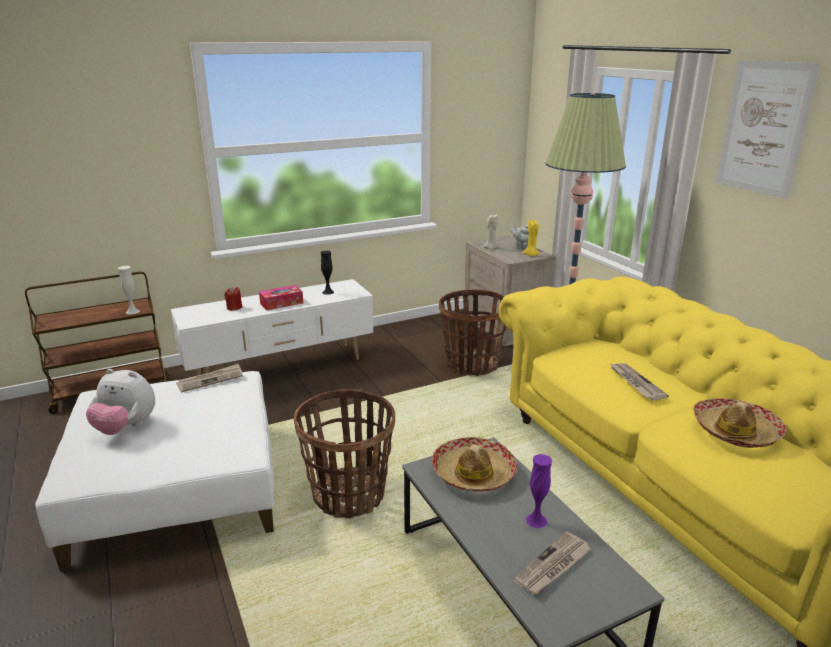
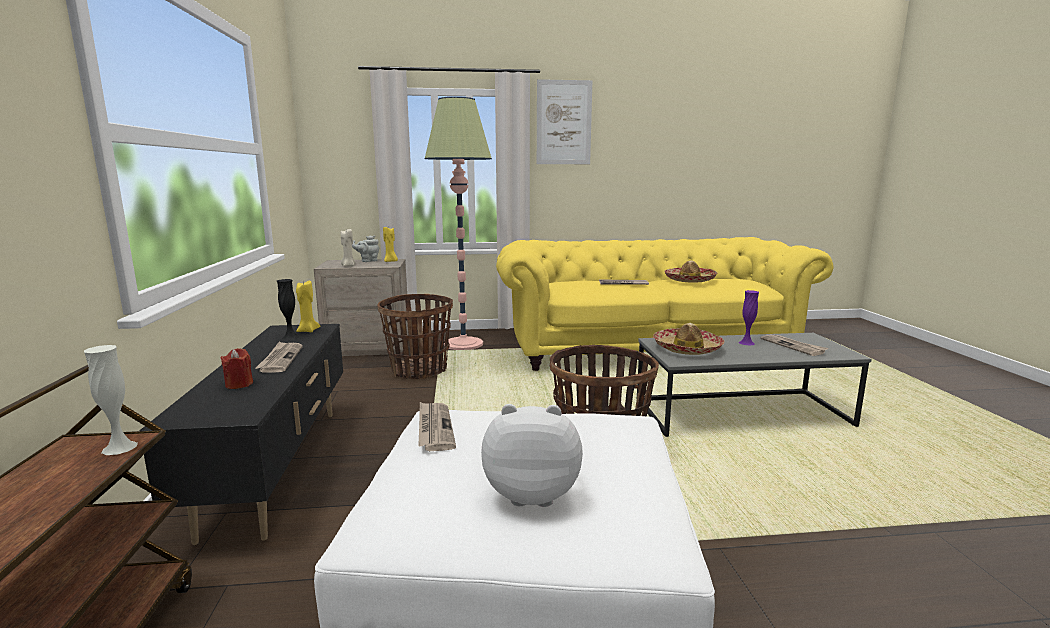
camera: 70 degrees left, 10 degrees down
(126, 428) = (532, 493): plush toy -> plush toy turned 120 degrees counterclockwise
(281, 303) = (280, 359): tissue box -> newspaper
(281, 368) = (279, 466): white tv stand -> black tv stand
(346, 292) = (307, 330): none -> yellow candle

